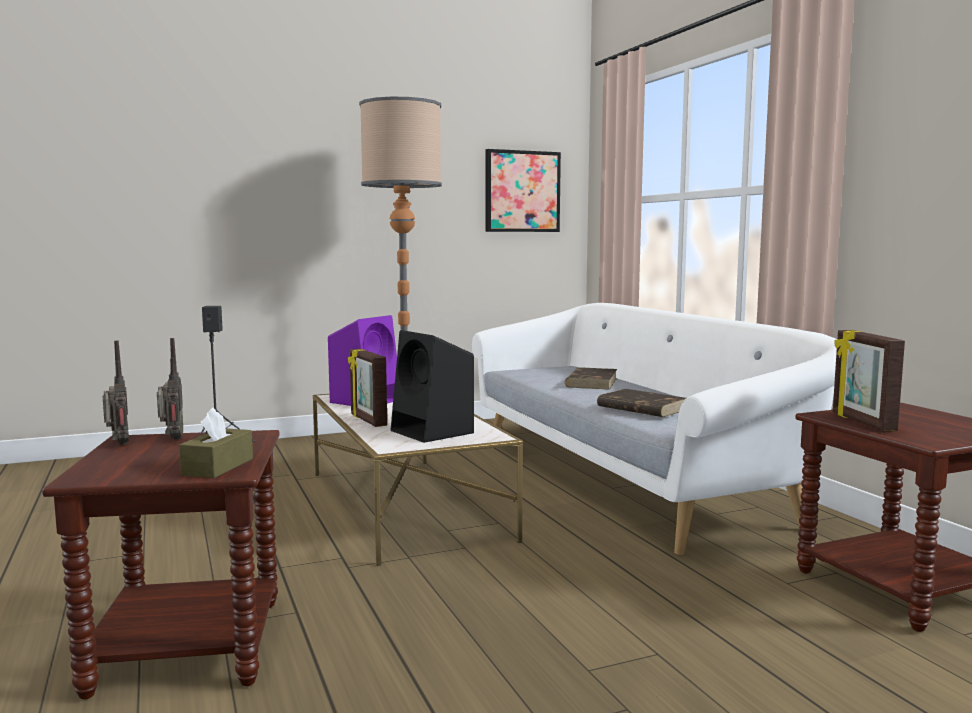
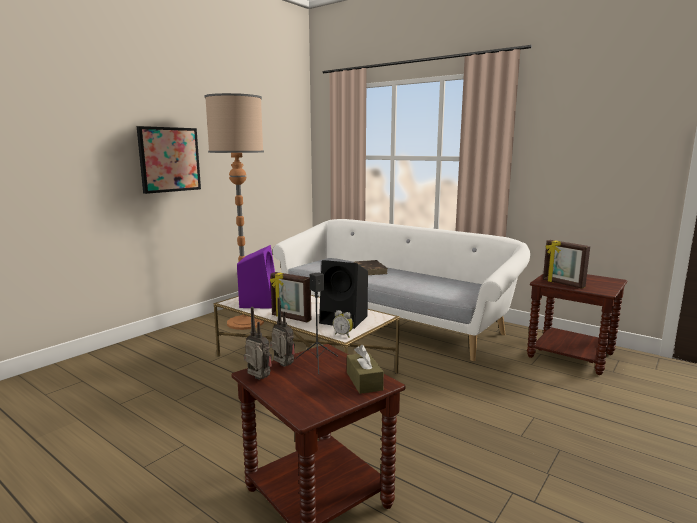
camera: 30 degrees left, 5 degrees up
(393, 446) = (343, 335): none -> alarm clock
(522, 191) = (279, 150): picture -> picture (169, 159)
(641, 408) = (425, 285): brown book -> none

